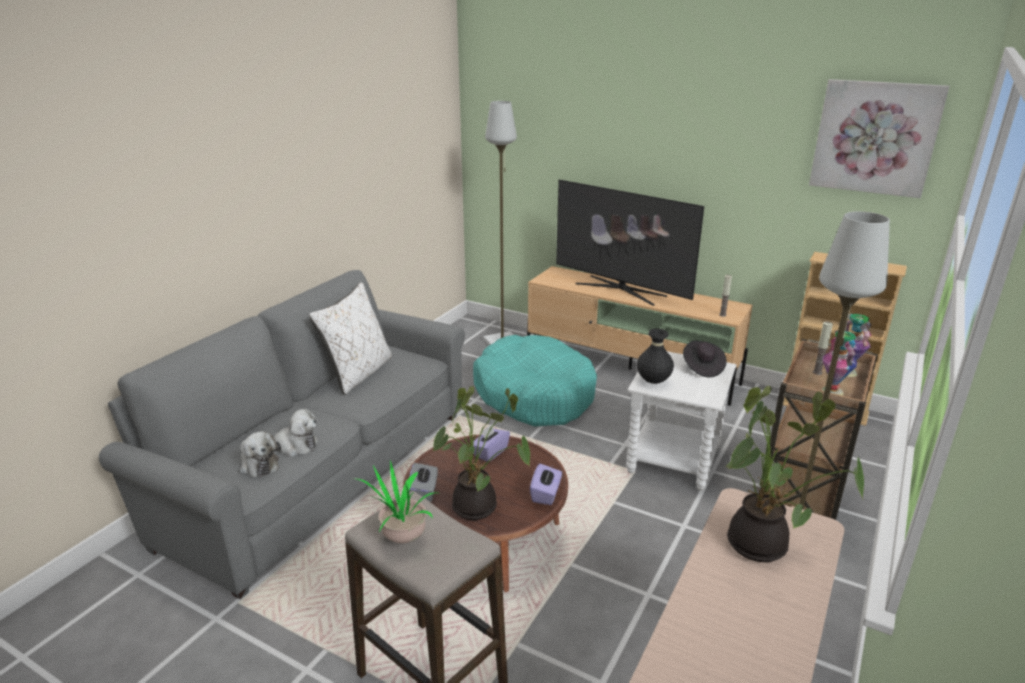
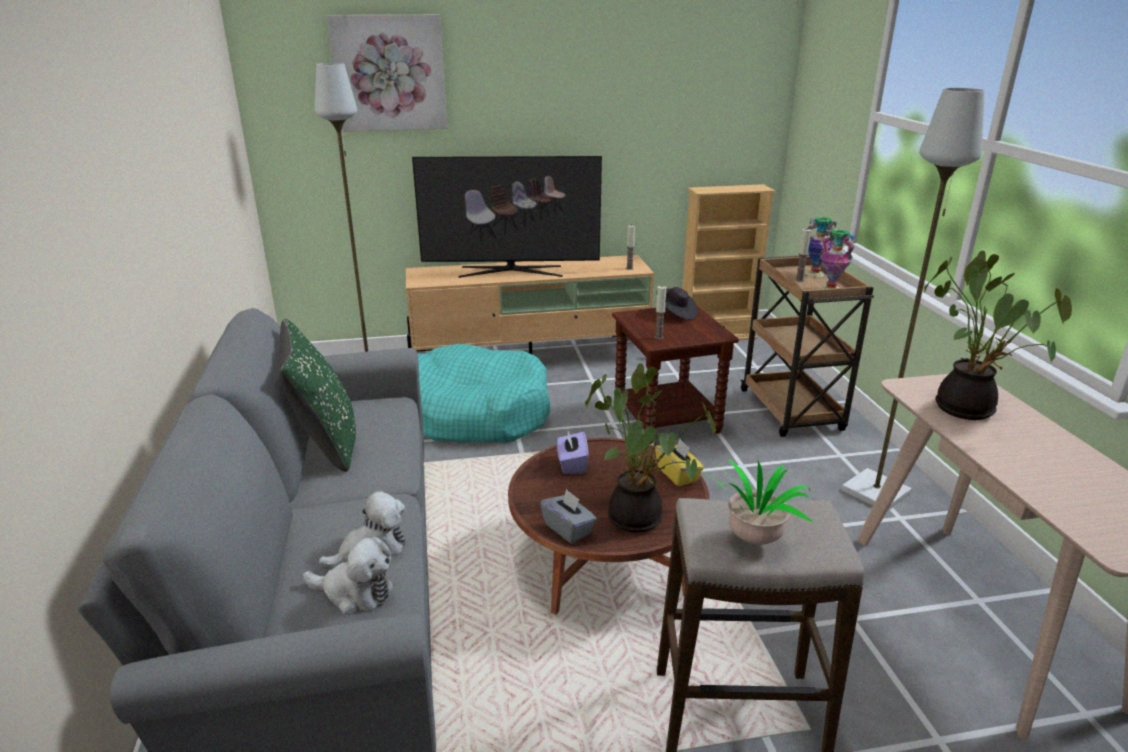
camera: 40 degrees left, 0 degrees up
(359, 373) = (326, 444): white pillow -> green pillow
(546, 494) = (678, 474): purple tissue box -> yellow tissue box
(653, 381) = (658, 337): black vase -> candle
(674, 460) = (667, 418): white side table -> brown side table
(875, 137) = (725, 68): picture -> picture (389, 73)

